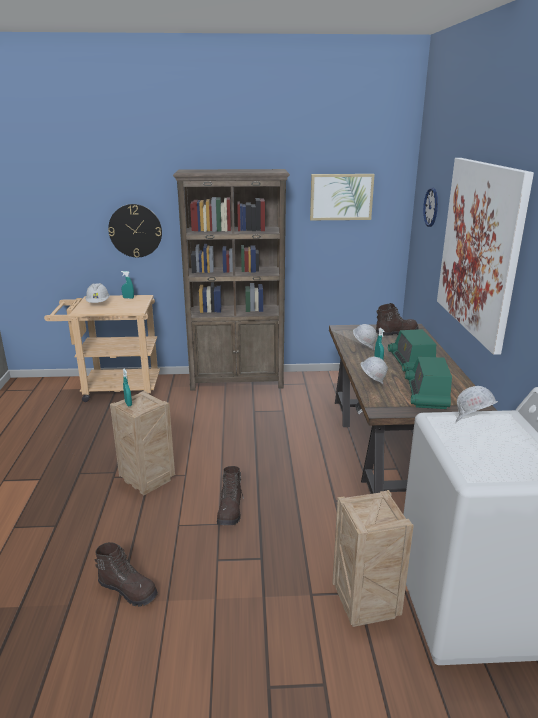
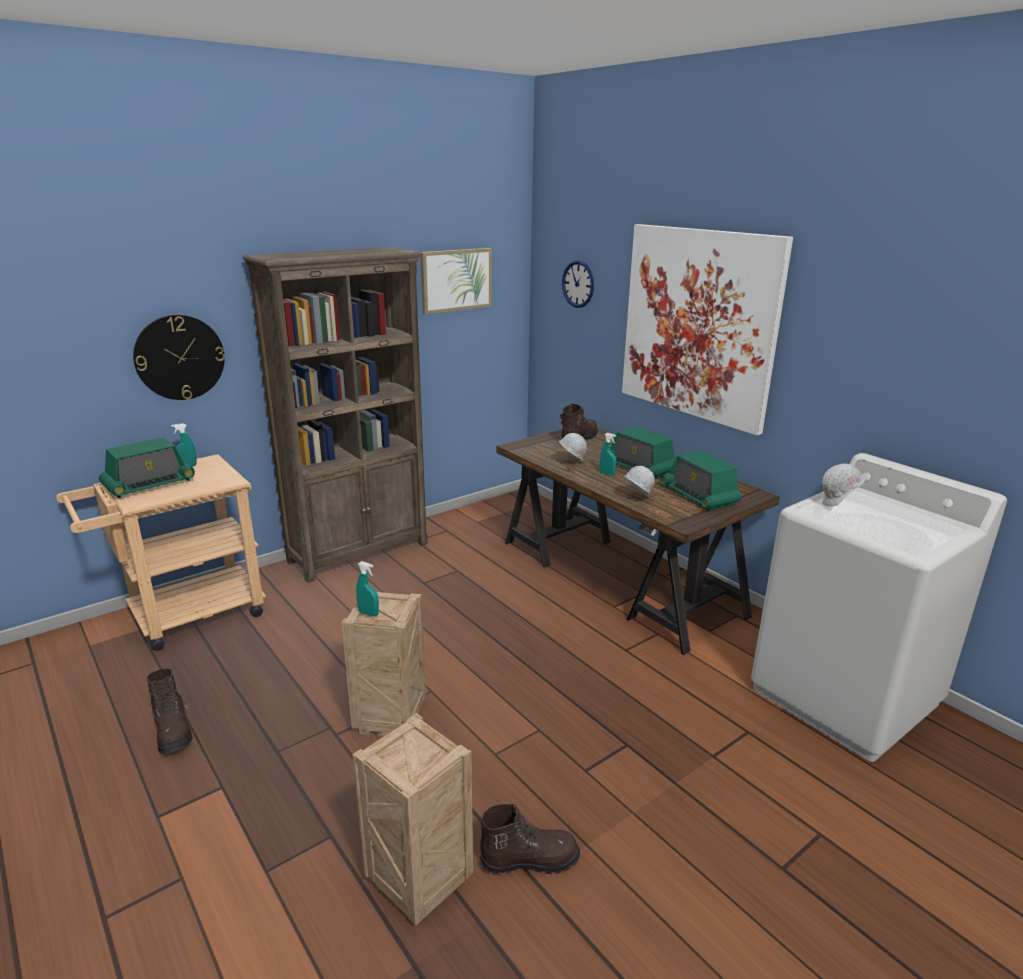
camera: 35 degrees left, 0 degrees up
(98, 303) = (149, 484): white hard hat -> radio
(230, 511) = (534, 709): brown boot -> brown boot (173, 731)
(367, 606) = (769, 740): crate -> crate (422, 883)

